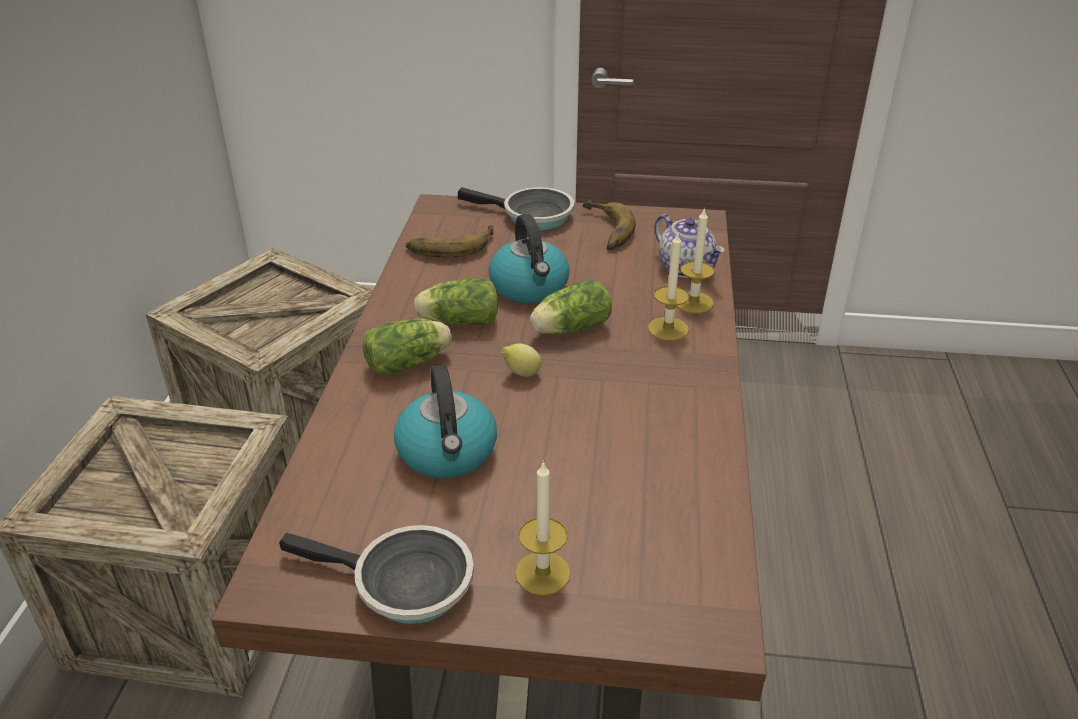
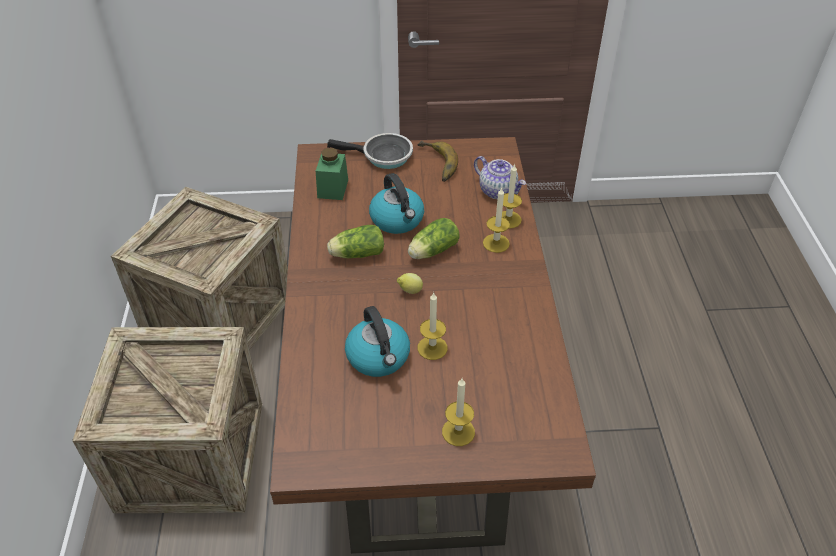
camera: 10 degrees left, 10 degrees up
(404, 584) = (378, 451): frying pan -> none
(410, 363) = (334, 291): lettuce -> none
(450, 245) = (333, 188): banana -> green jar
(534, 450) = (432, 348): none -> candle

